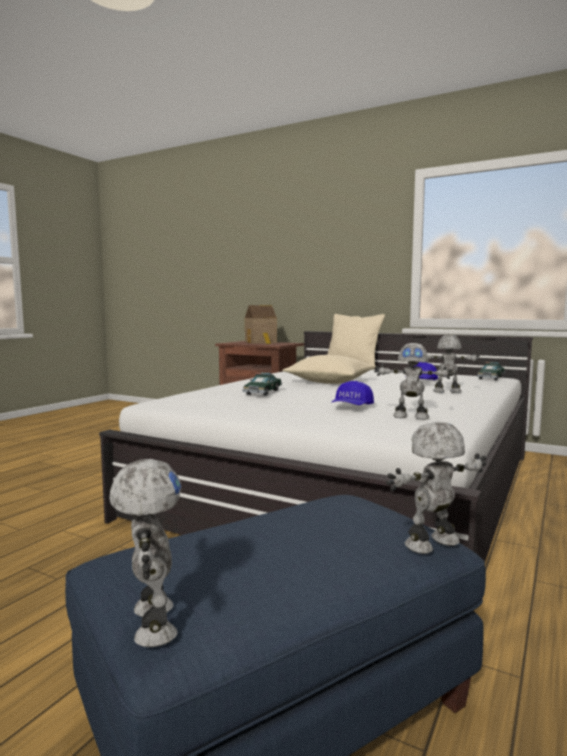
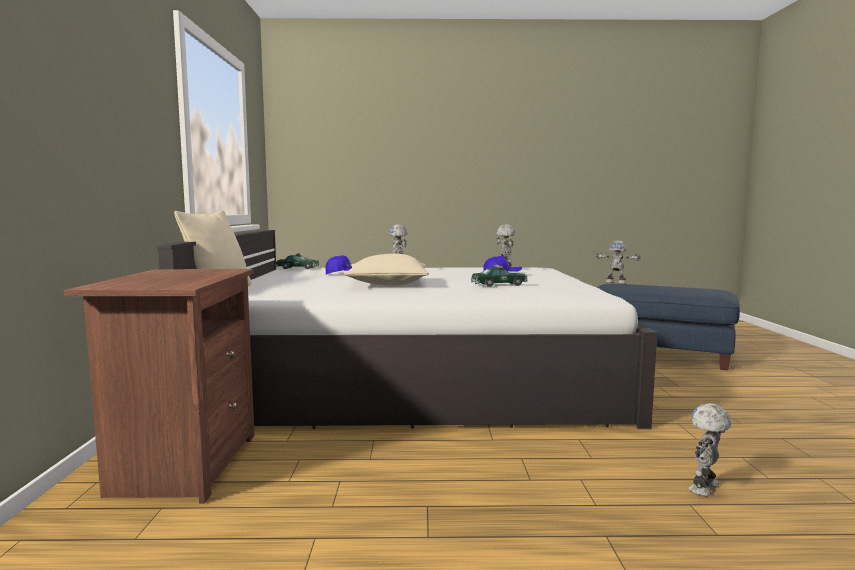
camera: 120 degrees left, 0 degrees up
(151, 623) = (722, 289): toy robot -> toy robot (706, 488)
(261, 342) = (162, 277): toy house -> none

